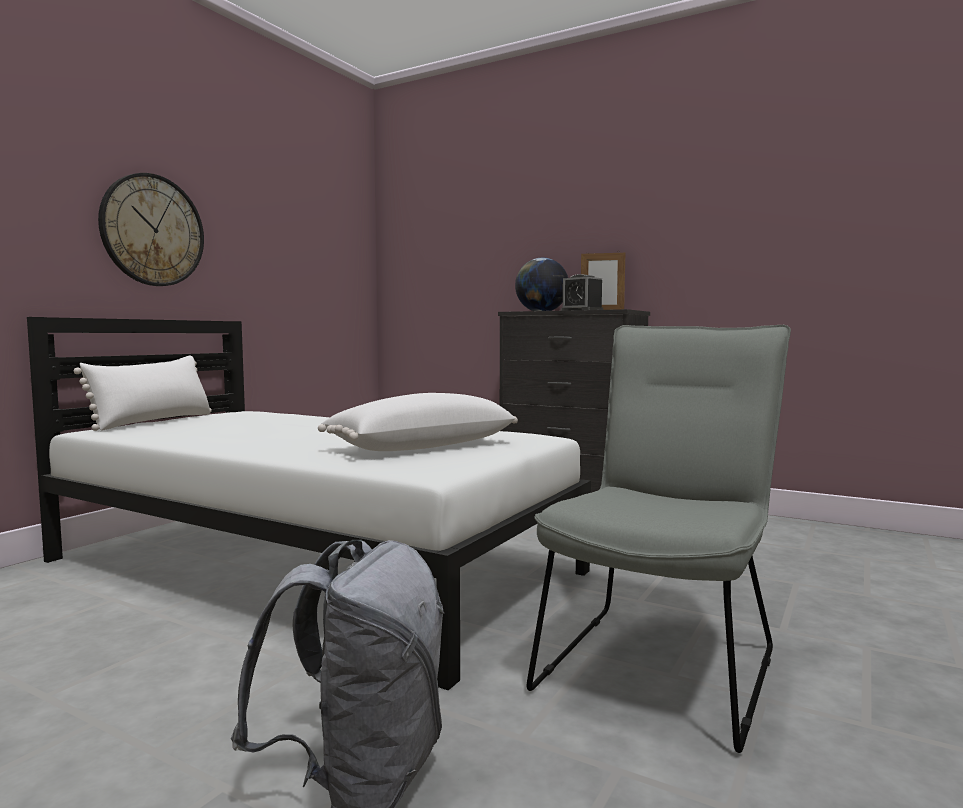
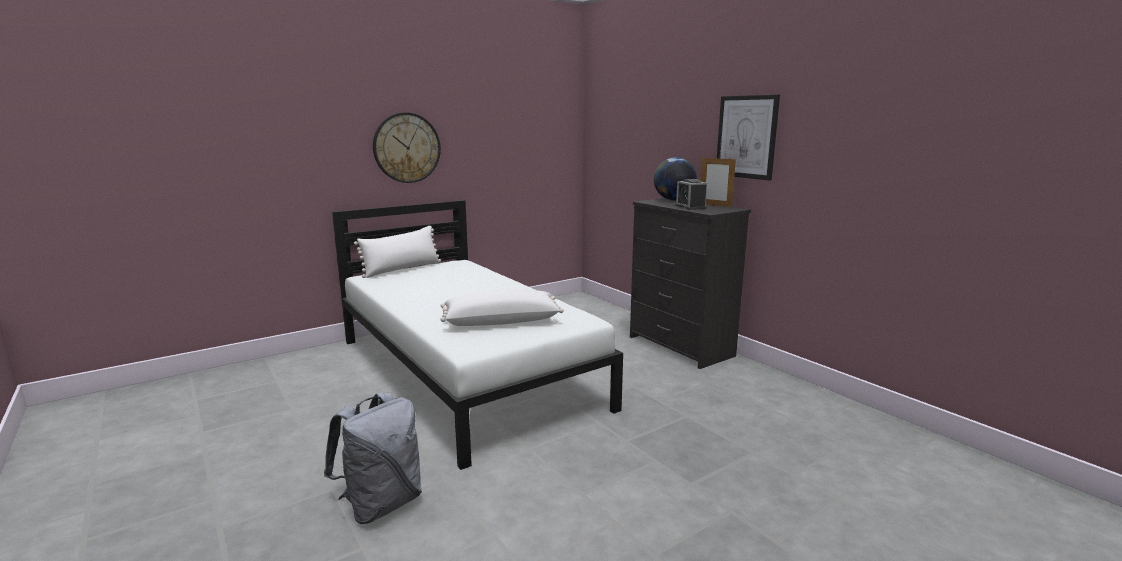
camera: 25 degrees right, 10 degrees up
(633, 227) = (746, 137): none -> picture
(664, 661) = (588, 485): grey chair -> none

